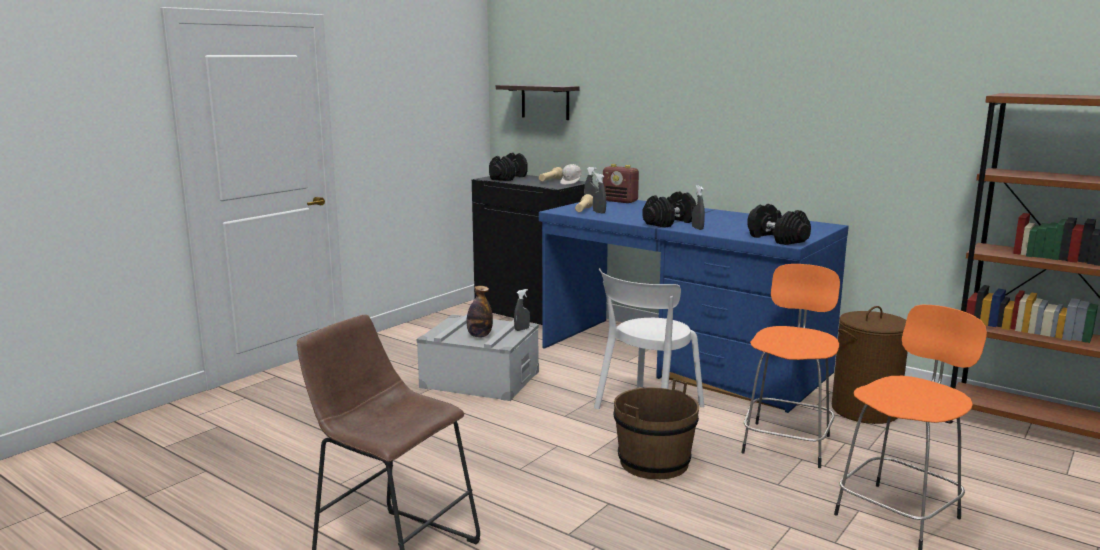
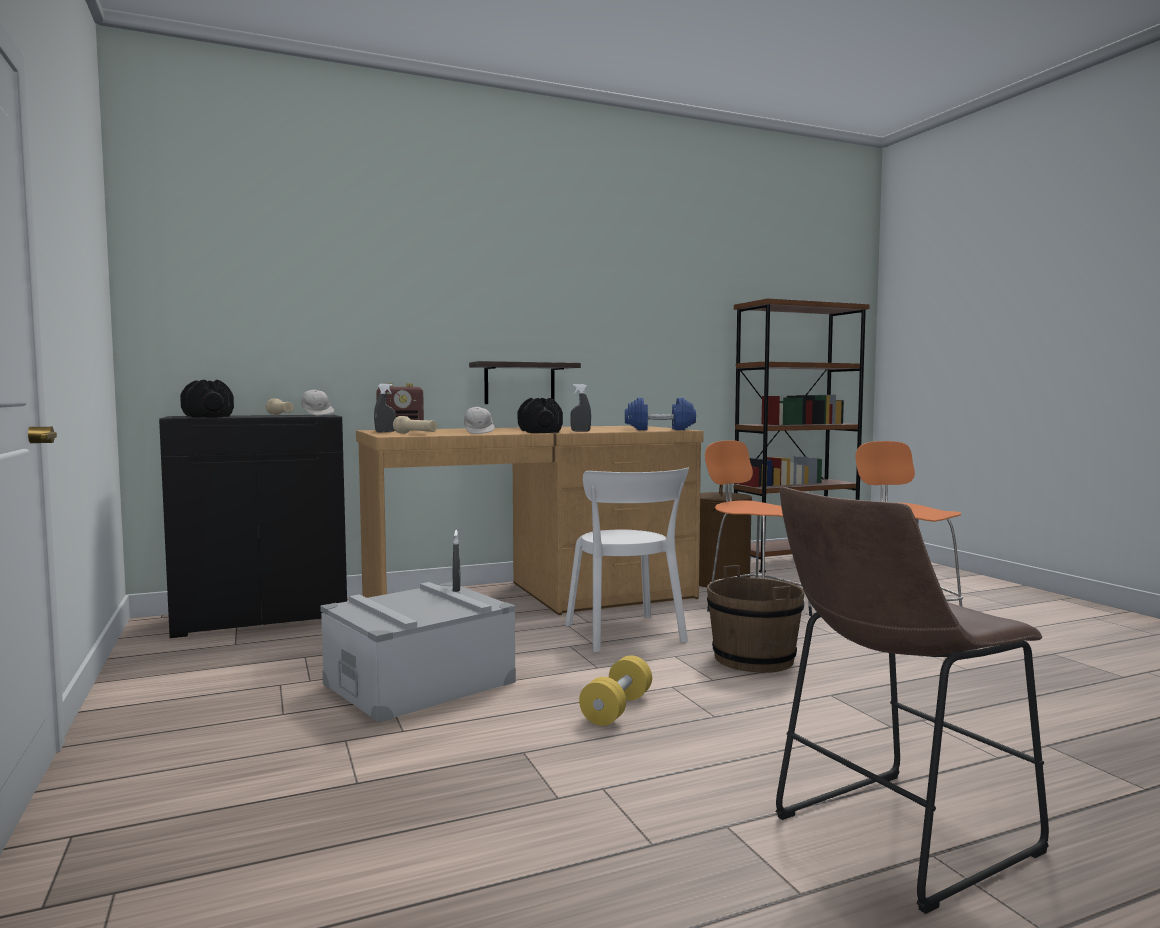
camera: 60 degrees left, 10 degrees down
(479, 336) = (437, 607): bottle -> none
(499, 438) = (617, 709): none -> yellow dumbbell
(545, 102) = (237, 308): shelf -> shelf (519, 383)
(599, 212) = (439, 433): grey spray bottle -> none
(622, 217) = (479, 433): none -> white cap
(680, 360) = (531, 599): blue desk -> brown desk
(776, 239) = (659, 429): black dumbbell -> blue dumbbell

